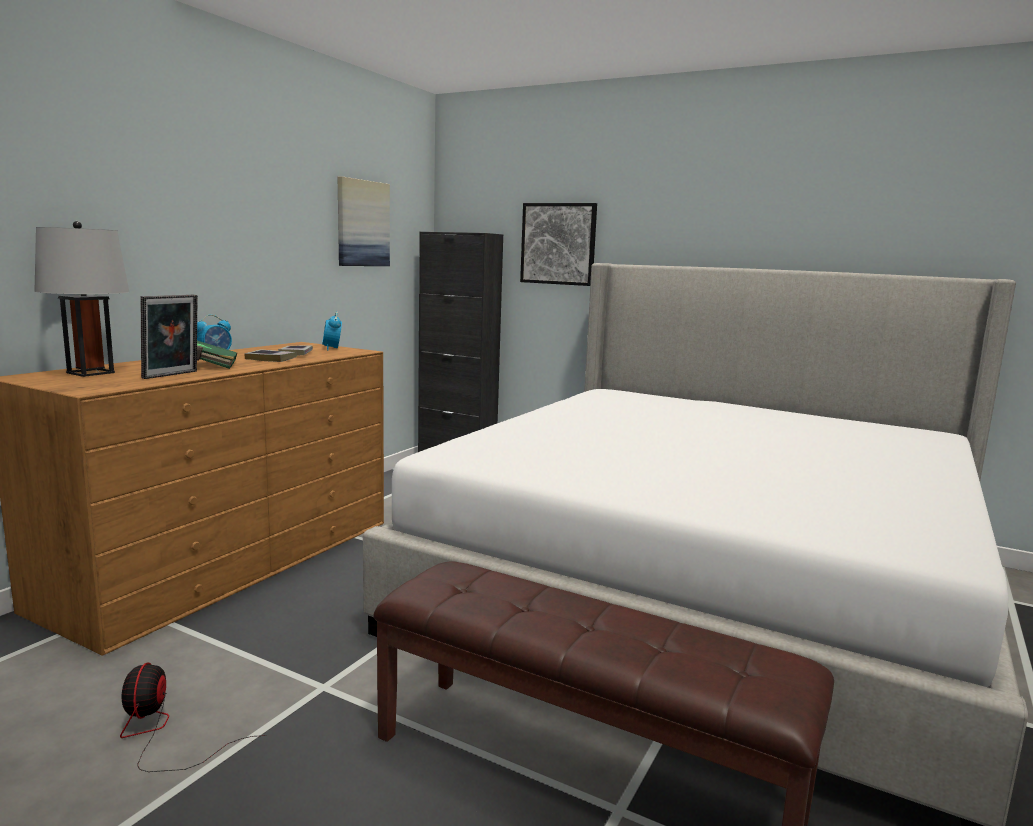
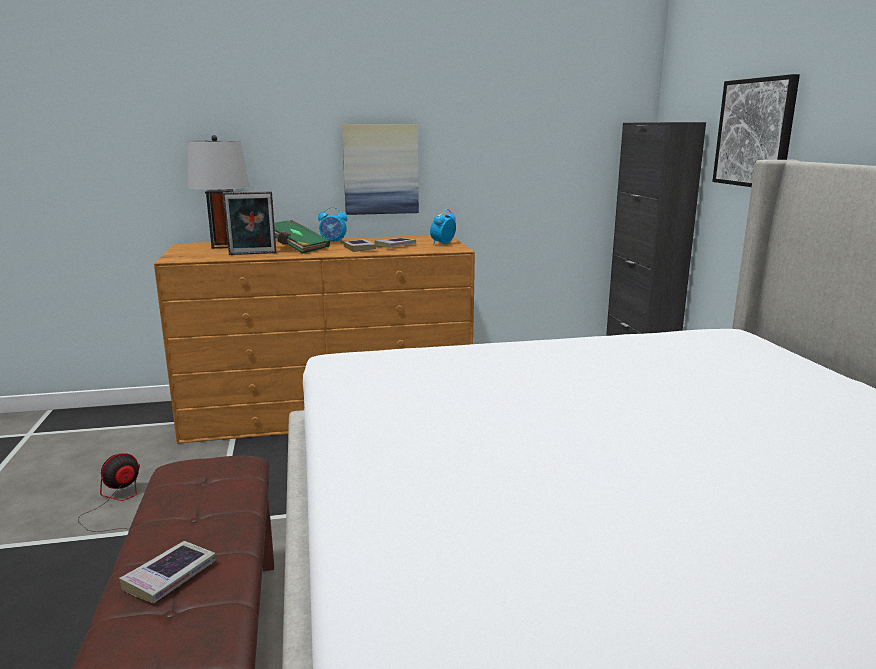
camera: 50 degrees right, 5 degrees up
(362, 223) = (540, 118): picture -> picture (380, 169)
(614, 635) = (170, 577): none -> book

